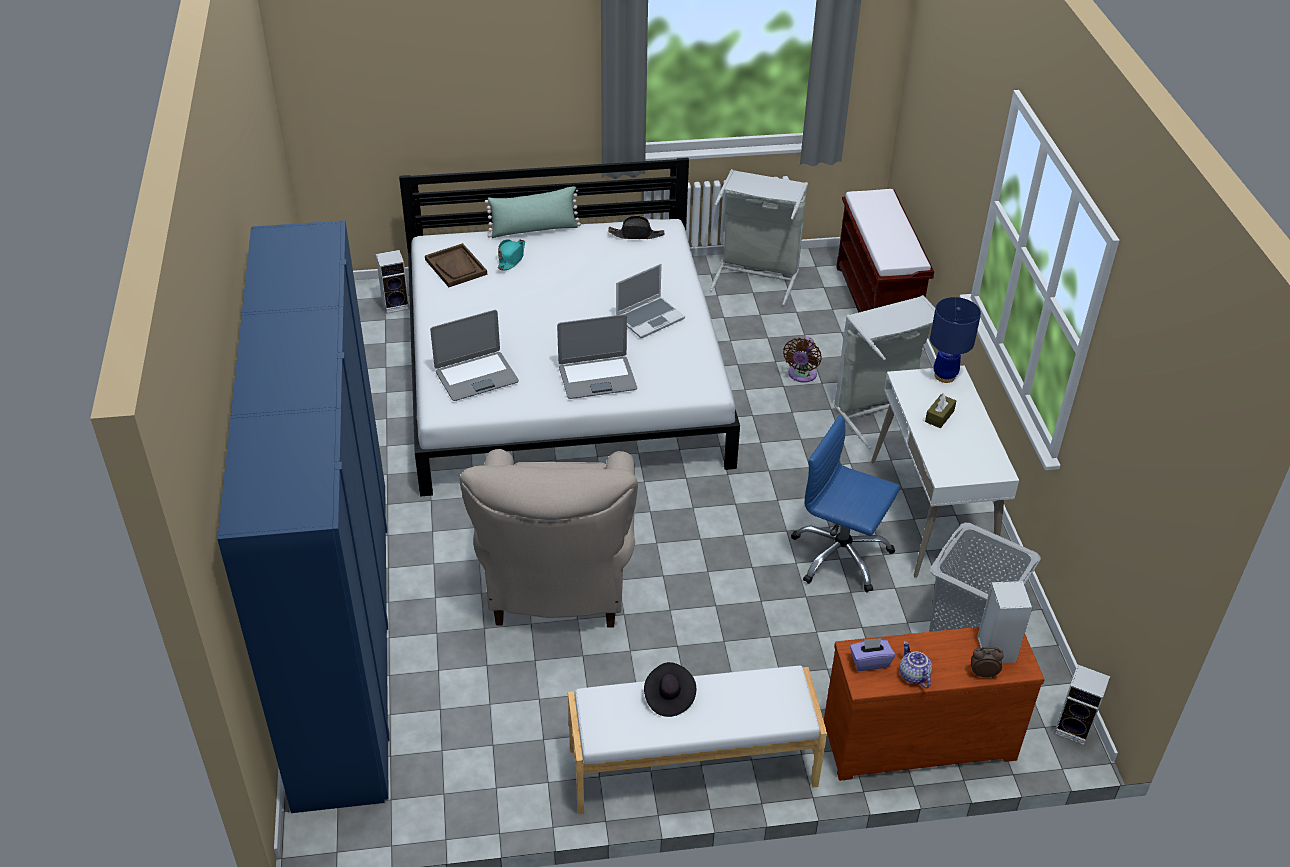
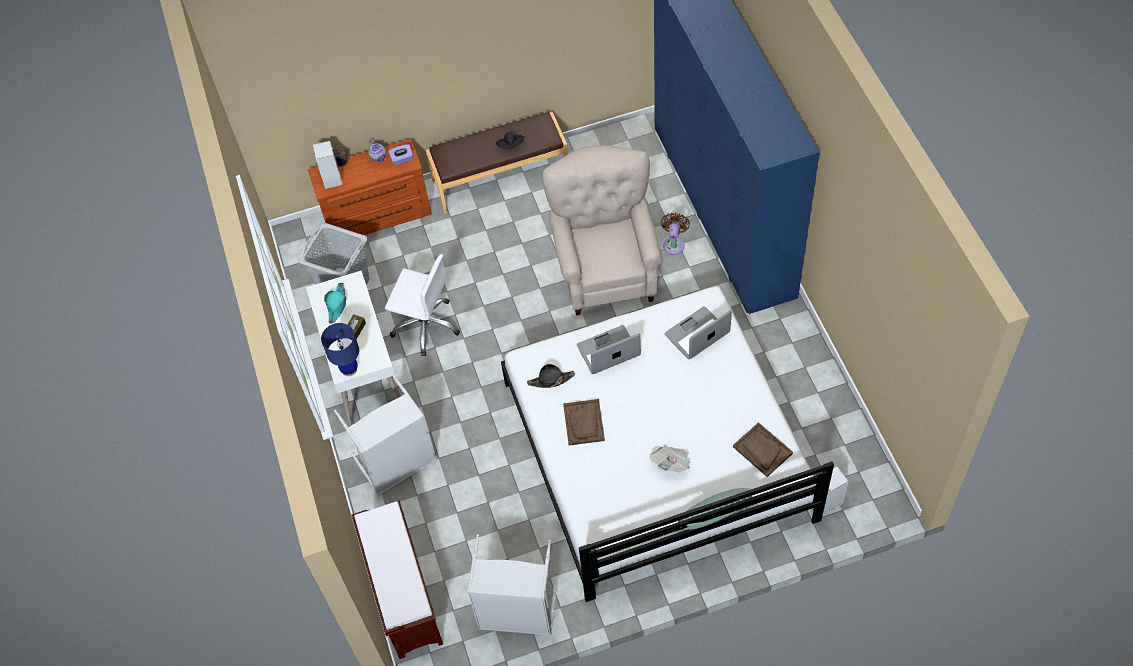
camera: 175 degrees right, 15 degrees up
(511, 258) = (720, 472): turquoise hat -> turquoise hat (336, 305)
(561, 271) = (671, 463): none -> newspaper
(636, 234) = (619, 526): black hat -> black hat (550, 380)
(650, 318) = (584, 423): laptop -> brown tray
(692, 767) = (500, 177): white bench -> brown bench
(801, 375) = (465, 490): brown fan -> brown fan (674, 243)
(840, 556) = (426, 325): blue office chair -> white office chair
(1074, 729) = (288, 239): speaker -> none

